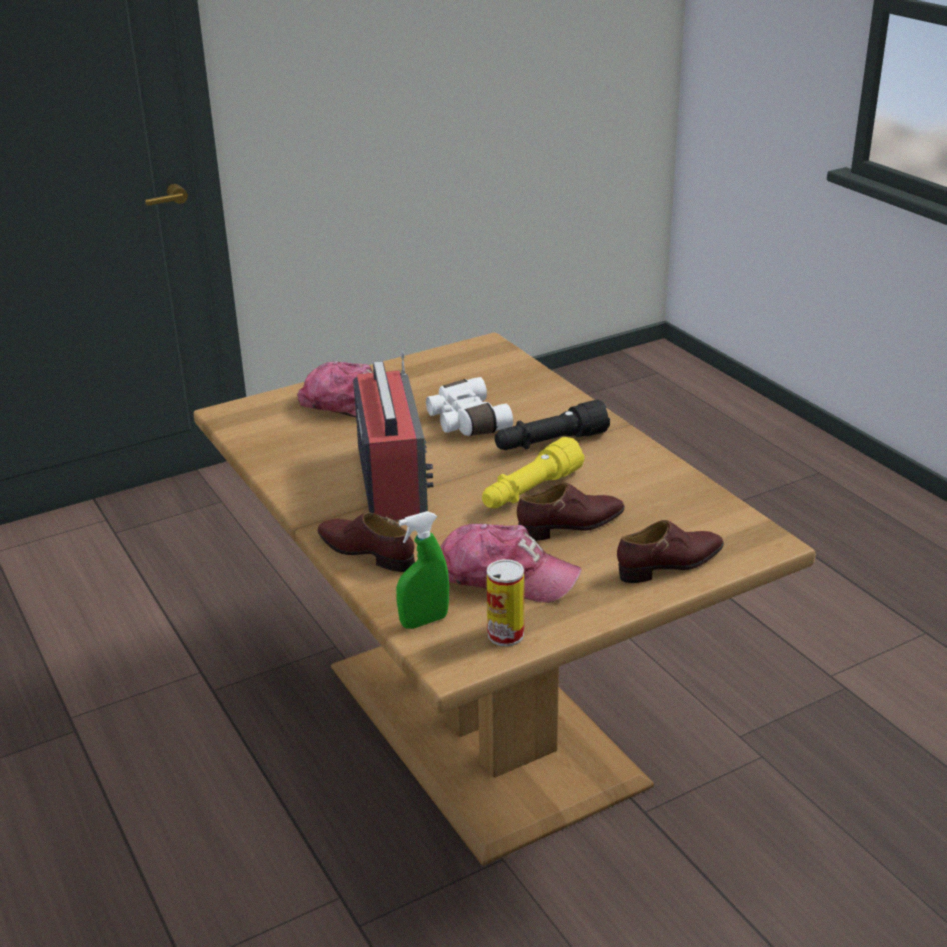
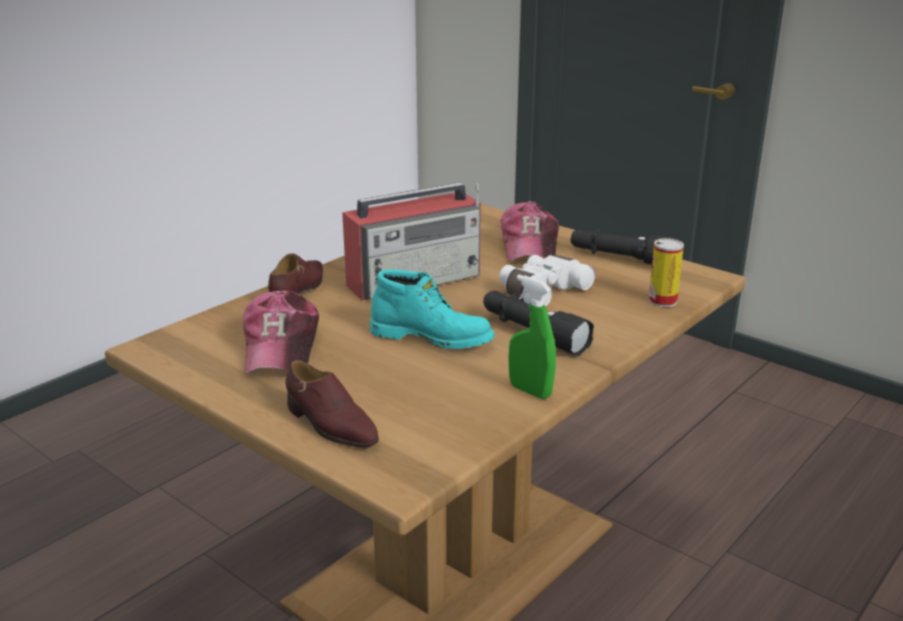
camera: 70 degrees right, 5 degrees down
(421, 370) = (621, 259): none -> black flashlight
(424, 621) = (206, 327): green spray bottle -> green spray bottle (530, 391)
(505, 634) = (192, 361): can -> can (662, 301)
(530, 491) = (432, 338): yellow flashlight -> turquoise boot
(571, 525) = (381, 365): brown shoe -> none

